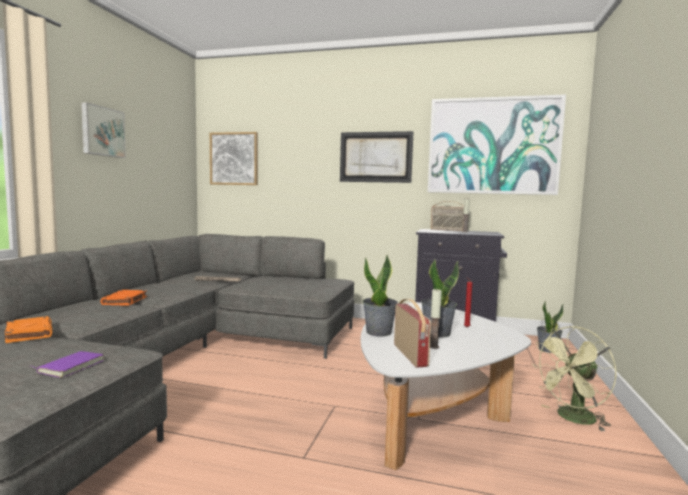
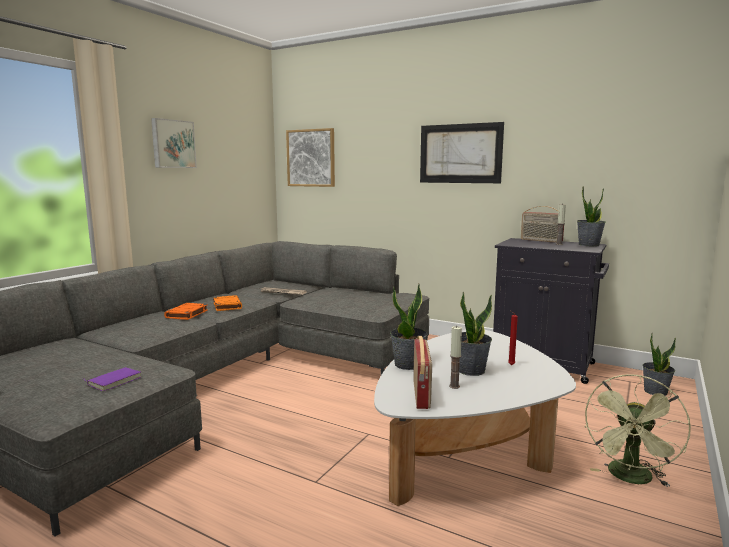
camera: 15 degrees right, 5 degrees up
(29, 333) = (96, 345): orange book -> orange book (227, 306)
(487, 232) = (588, 245): none -> potted plant
(492, 146) = (602, 137): picture -> none
(572, 419) = (631, 479): green fan -> green fan turned 45 degrees counterclockwise

